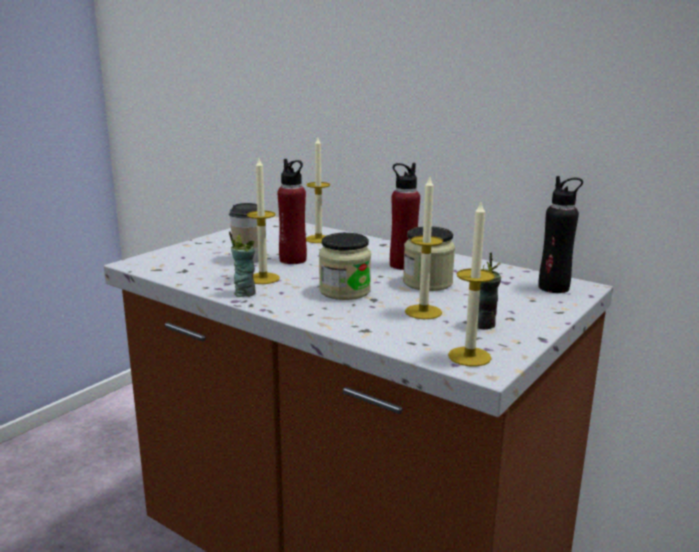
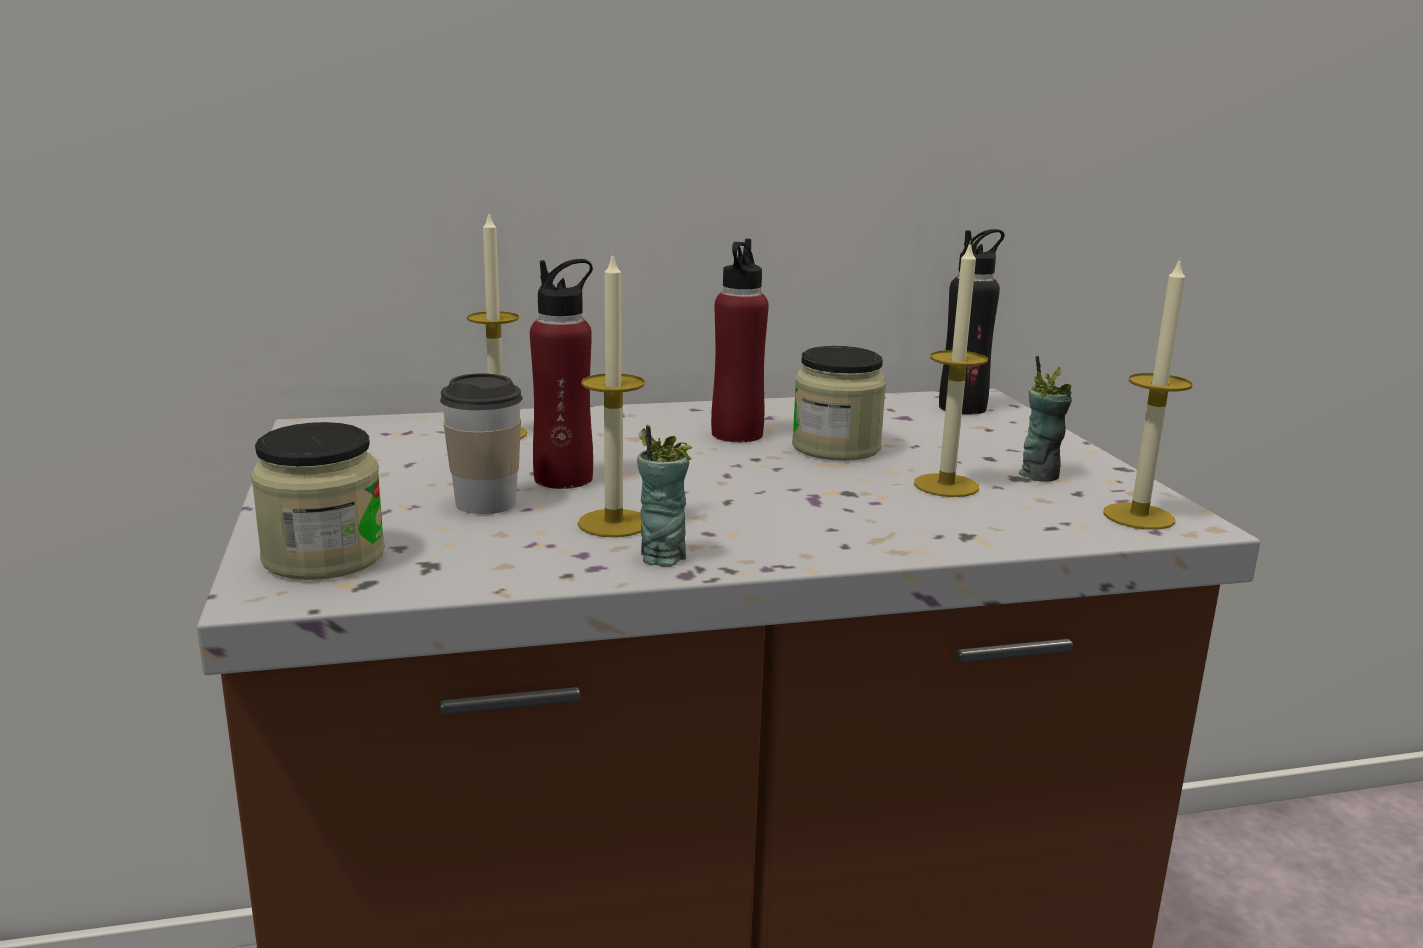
camera: 50 degrees left, 0 degrees up
(344, 291) = (783, 496): jar -> jar (324, 557)

